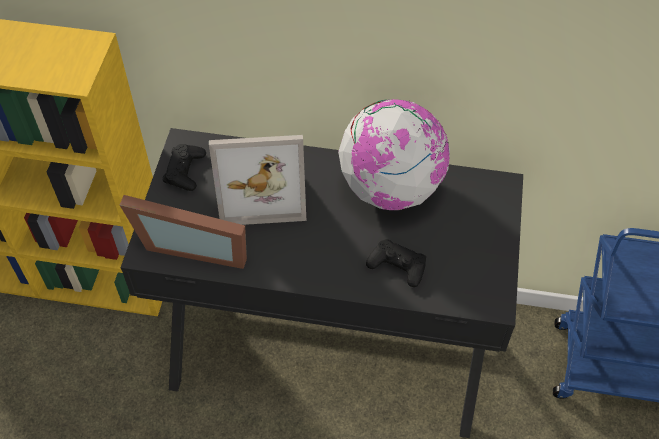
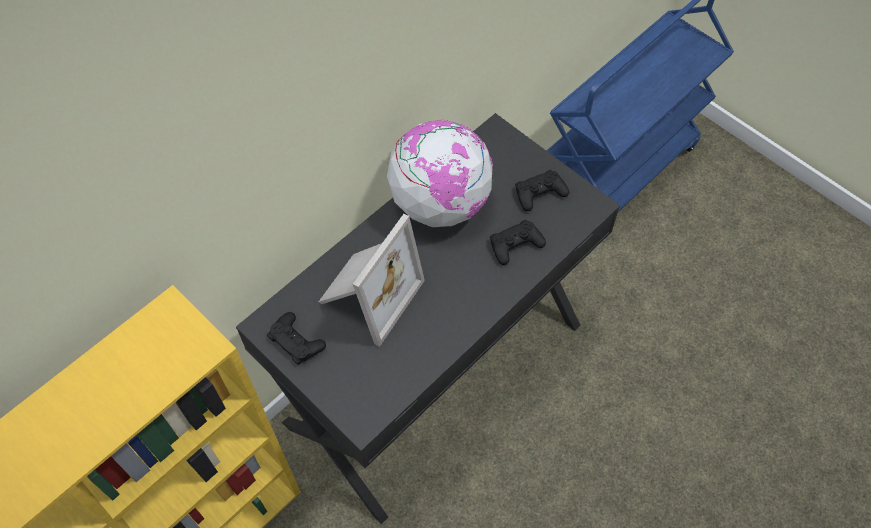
camera: 55 degrees left, 5 degrees up
(194, 244) = (383, 377): picture frame -> none
(468, 254) = (540, 193): none -> black game controller

